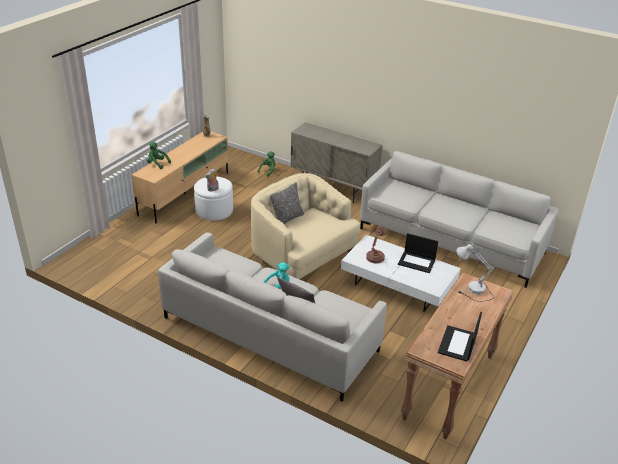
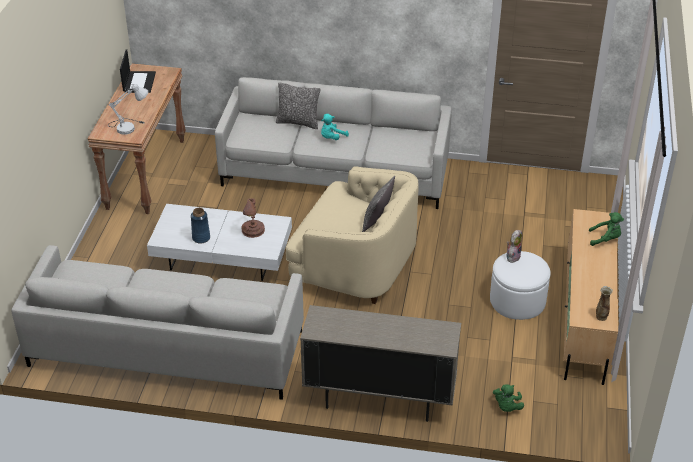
camera: 160 degrees right, 5 degrees up
(417, 262) = (201, 238): laptop -> blue vase

